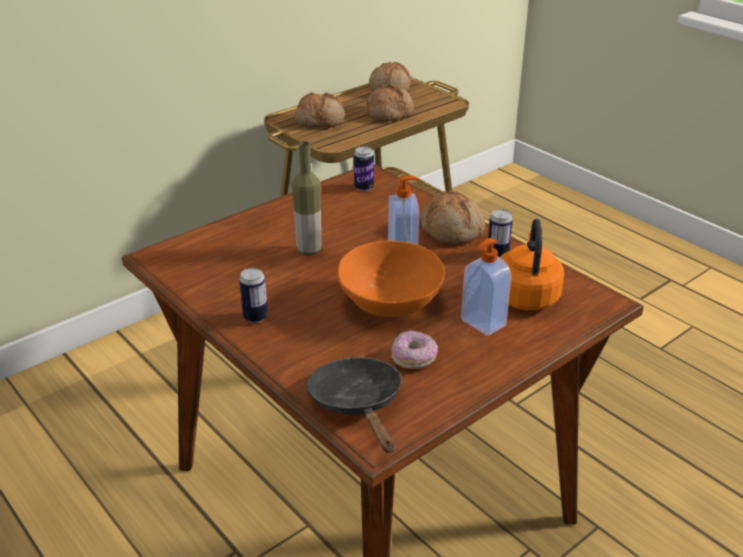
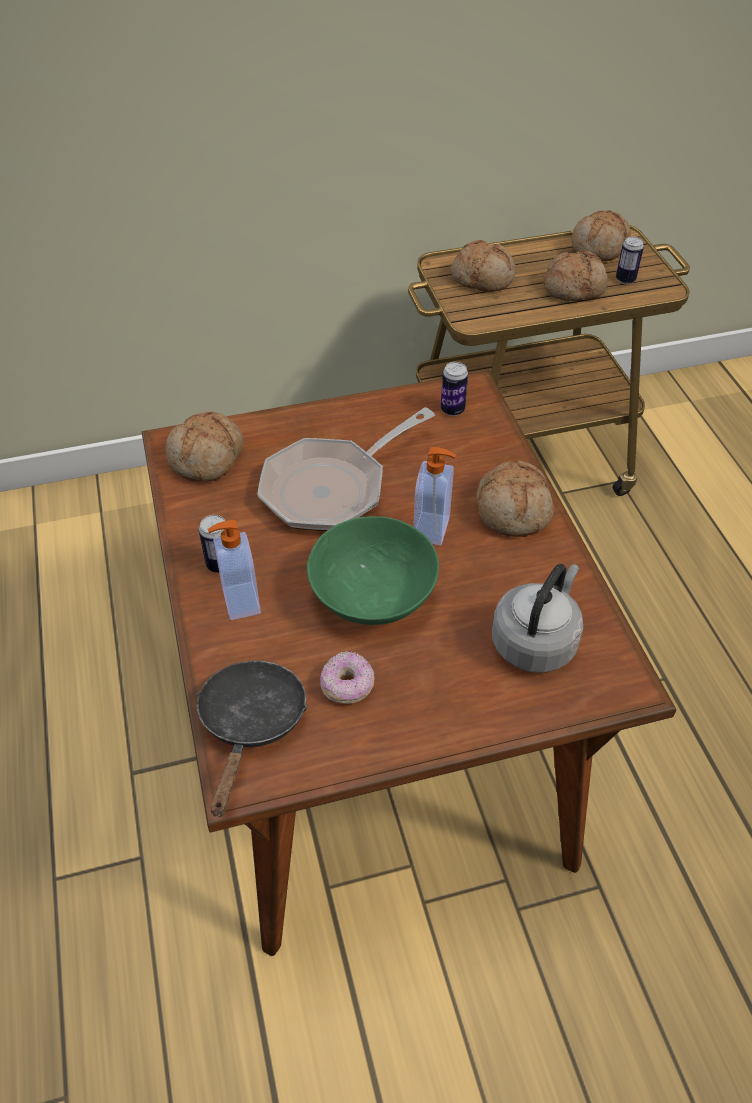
camera: 25 degrees right, 15 degrees up
(194, 257) = (208, 458): none -> bread
(309, 250) = (332, 487): bottle -> frying pan
(391, 303) = (374, 596): orange bowl -> green bowl
(482, 323) = (456, 664): soap dispenser -> soap dispenser (239, 601)
(497, 255) = (543, 566): can -> can (625, 279)
(525, 295) = (536, 641): orange kettle -> grey kettle

